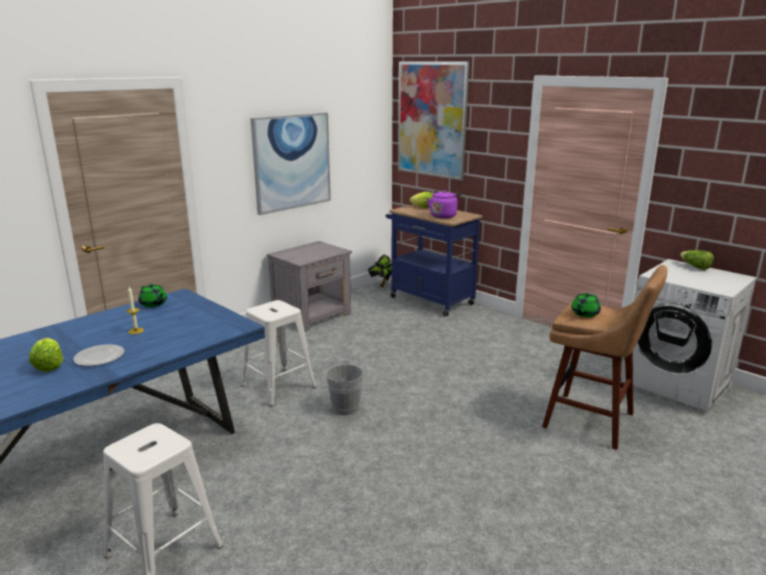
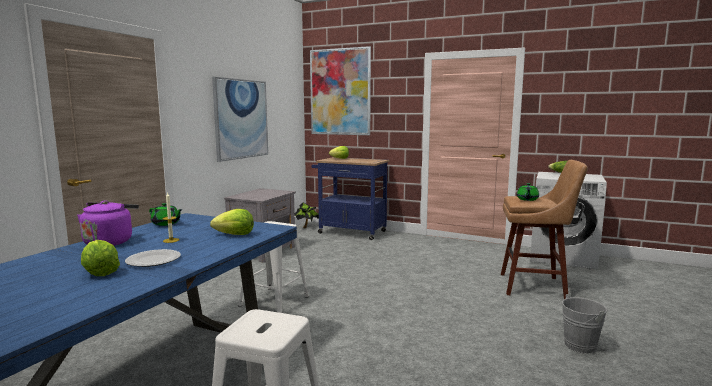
camera: 20 degrees left, 10 degrees down
(195, 331) = (235, 235): none -> lettuce
(342, 408) = (344, 307): grey bucket -> grey bucket (577, 346)
(443, 216) = (362, 161): purple kettle -> purple kettle (110, 242)

